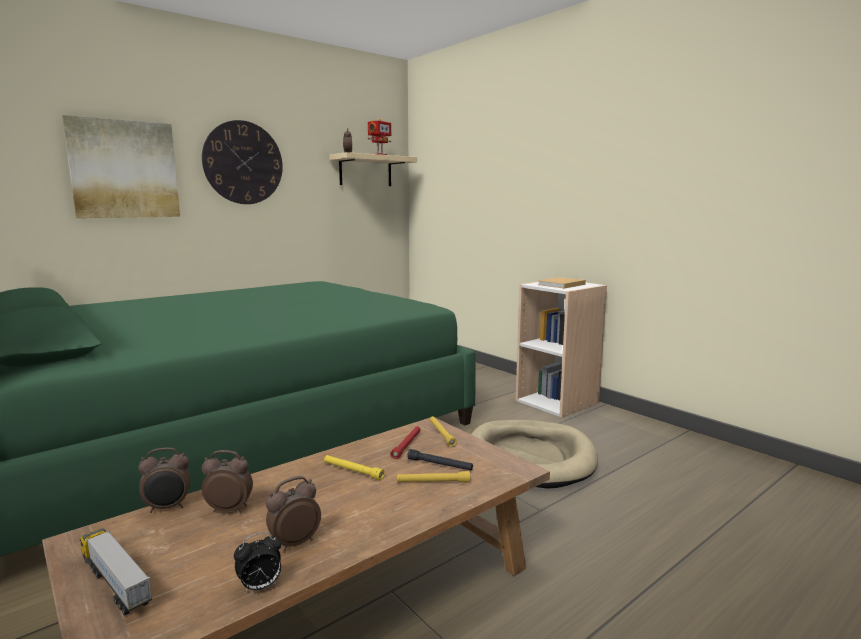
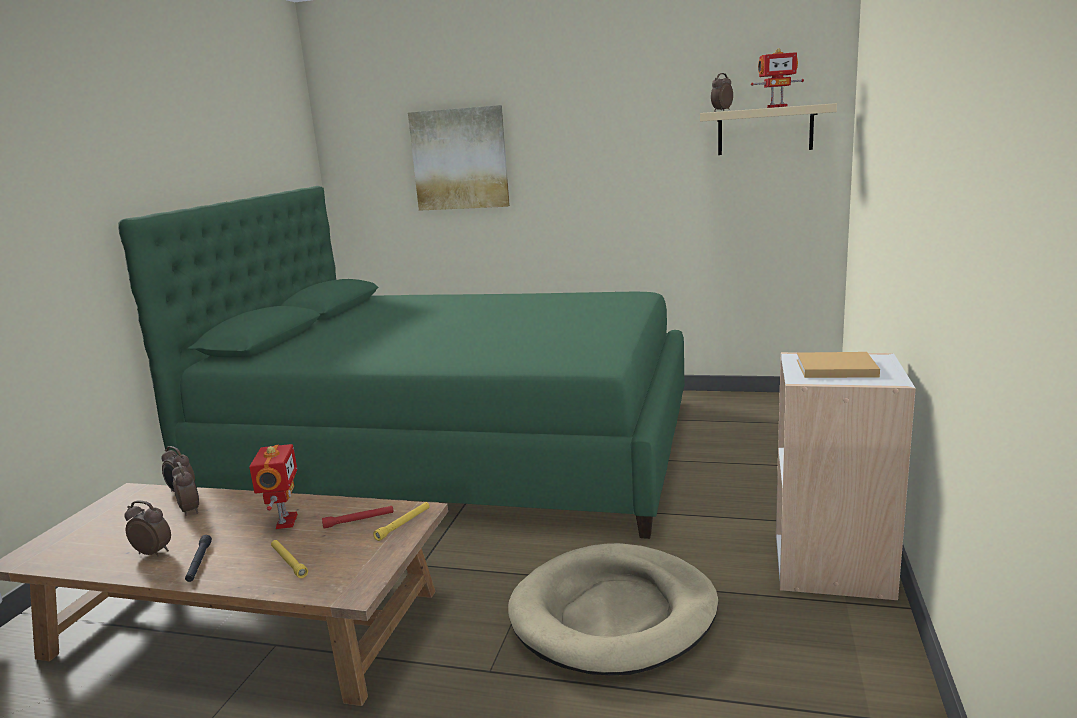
camera: 55 degrees right, 5 degrees up
(115, 582) = (85, 524): toy truck -> none
(243, 163) = (581, 138): wall clock -> none
(260, 587) = (93, 567): alarm clock -> none
(353, 471) = (284, 522): yellow flashlight -> toy robot
(440, 465) = (328, 551): black flashlight -> black flashlight (199, 563)

